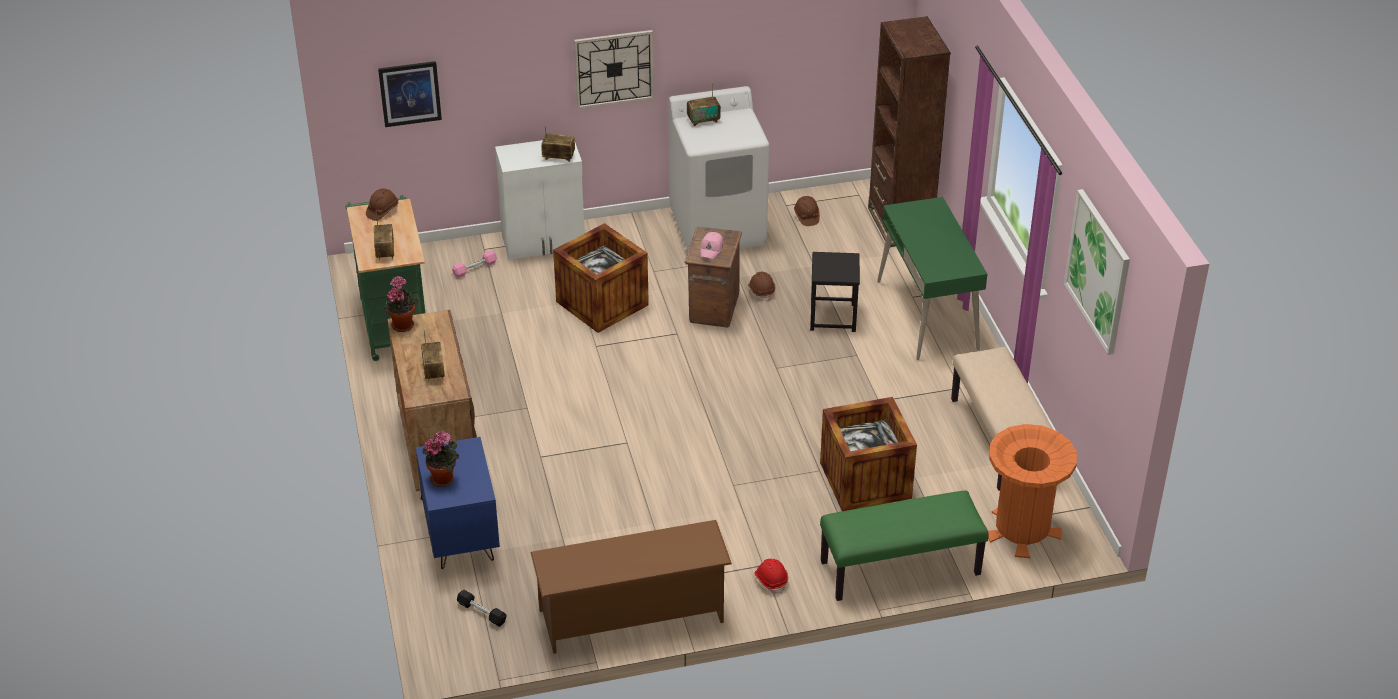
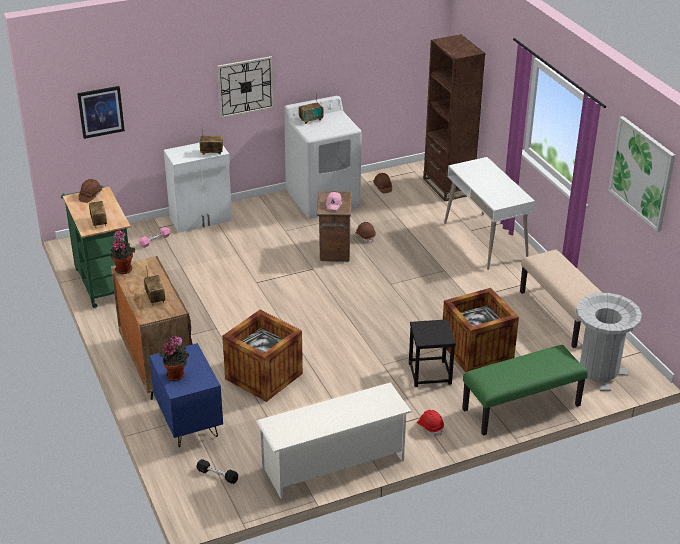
camera: 10 degrees left, 5 degrees down
(602, 303) = (253, 254): crate -> crate (264, 376)
(632, 616) = (333, 464): brown shoe rack -> white shoe rack
(832, 316) = (420, 248): black stool -> black stool (429, 373)
(927, 315) = (485, 241): green desk -> white desk
(1022, 530) = (598, 372): orange trash can -> grey trash can

